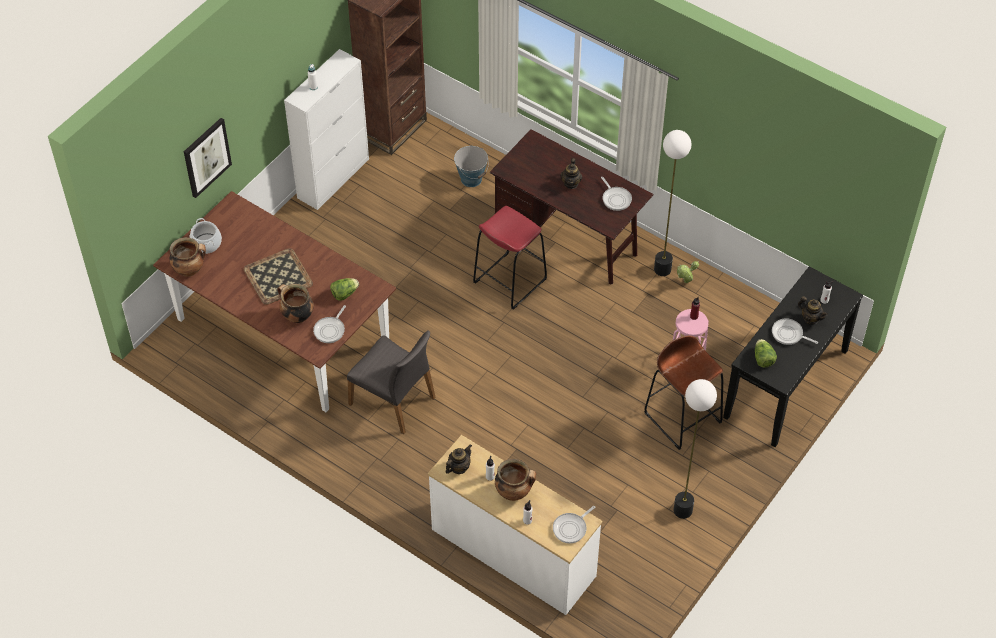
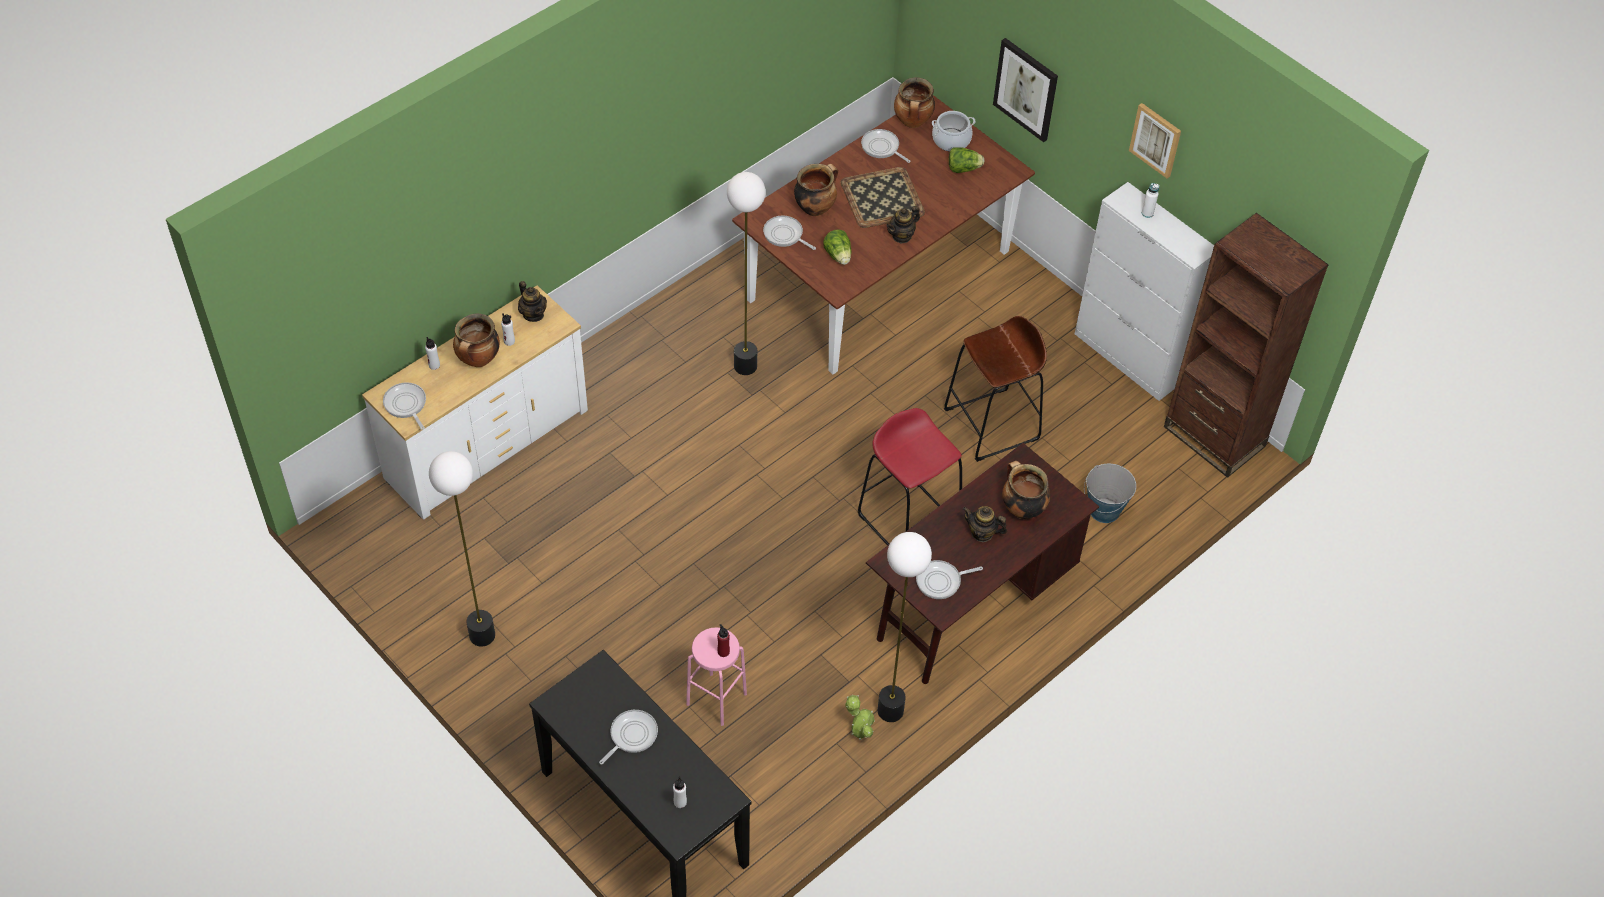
camera: 100 degrees right, 0 degrees up
(222, 285) = (882, 148): none -> frying pan
(283, 56) = (1156, 139): none -> picture
(393, 400) = (745, 366): grey chair -> floor lamp
(545, 166) = (1021, 508): none -> cooking pot
(682, 417) = (625, 671): brown stool -> brown stool (992, 424)
(763, 359) = (599, 690): lettuce -> lettuce (963, 168)
(810, 318) = (651, 773): teapot -> teapot (902, 236)

